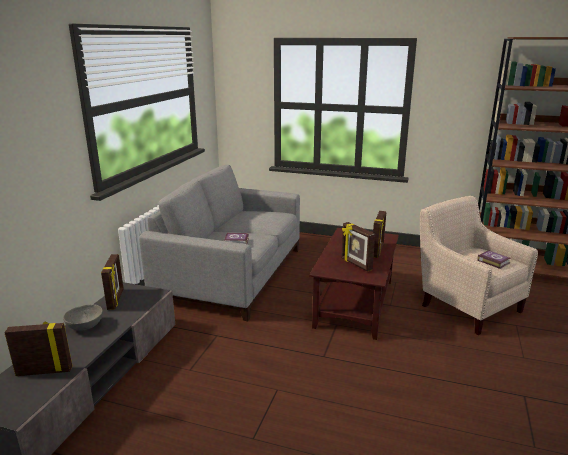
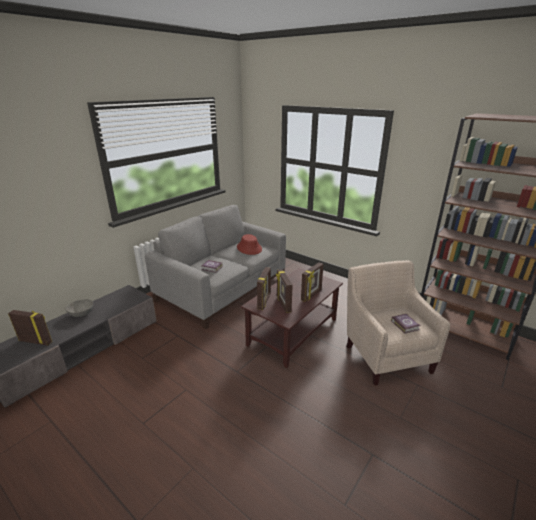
camera: 20 degrees right, 5 degrees up
(116, 299) = (114, 297): picture frame -> picture frame (264, 301)
(262, 216) = (249, 248): none -> red hat

